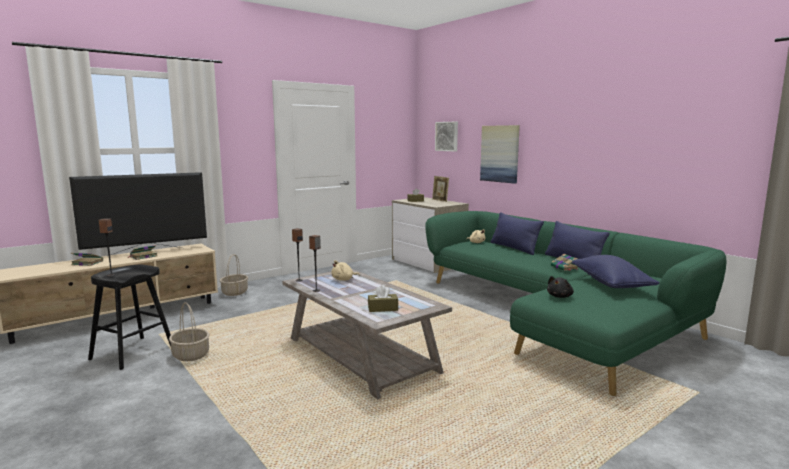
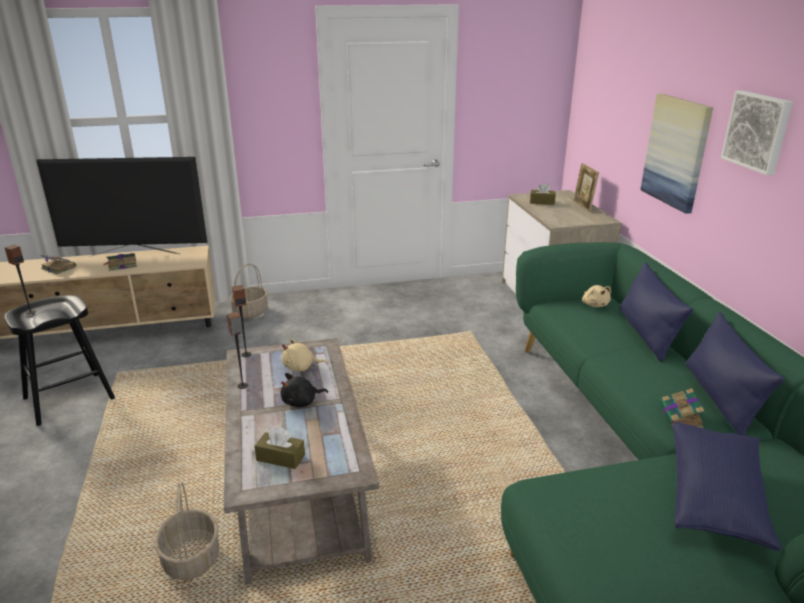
camera: 25 degrees right, 15 degrees up
(190, 355) = (117, 421): basket -> basket (191, 559)
(447, 136) = (611, 98): picture -> picture (758, 131)
(560, 296) = (582, 506): black plush toy -> black plush toy (301, 402)

